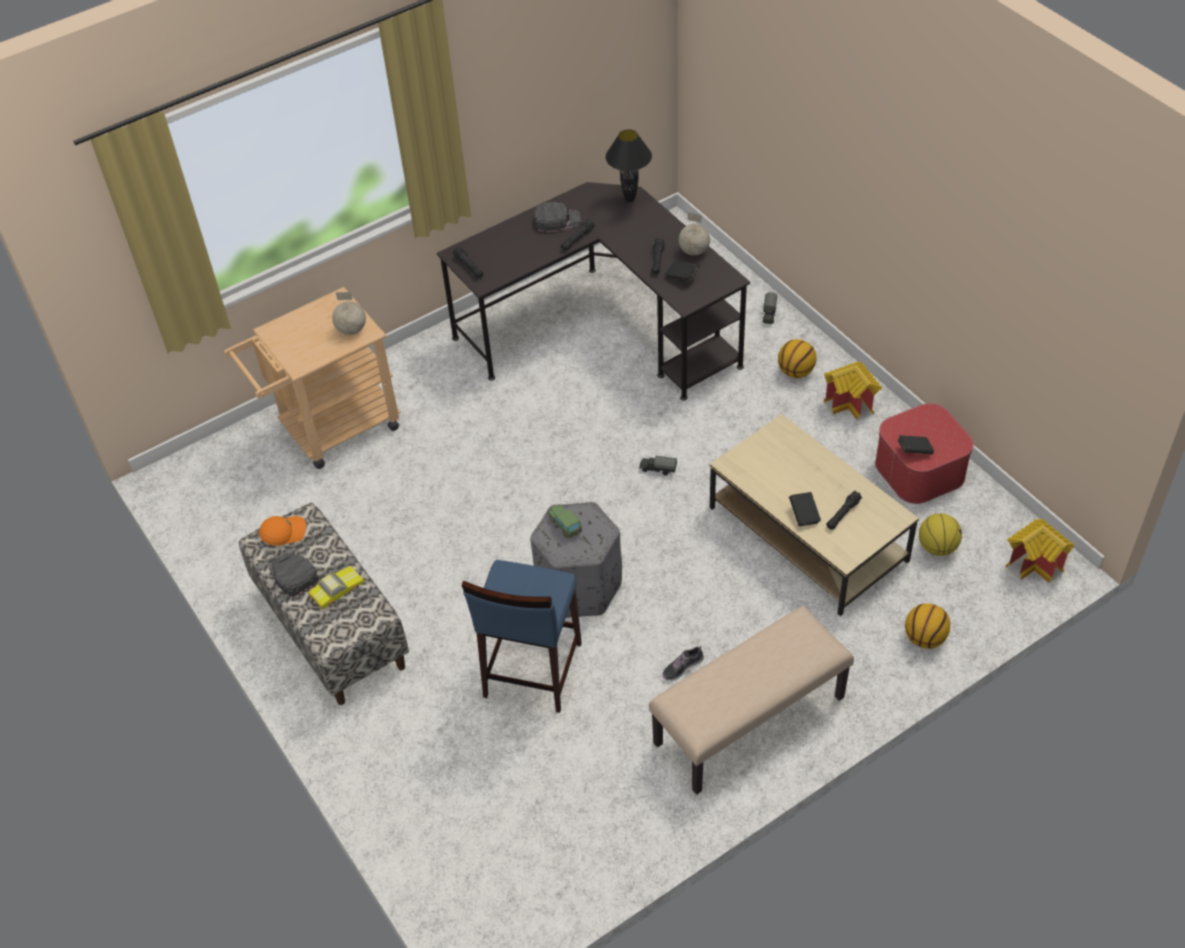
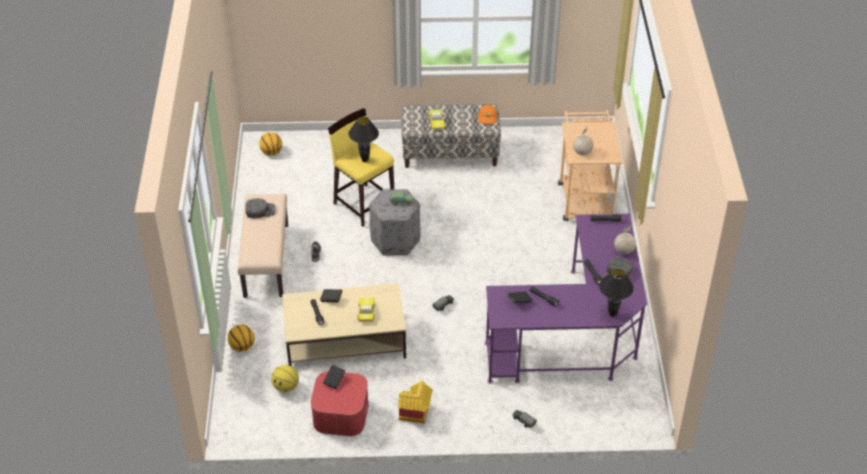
camera: 120 degrees right, 5 degrees down
(293, 575) = (459, 112): black cap -> black cap (260, 210)
(531, 670) = (364, 204): blue stool -> yellow stool
(533, 585) = (364, 160): none -> black table lamp
(601, 329) = (575, 336): black desk -> purple desk
(694, 251) = (538, 318): globe -> globe (624, 251)
(792, 466) = (365, 312): none -> toy car
(796, 372) = (463, 405): basketball -> basketball (271, 152)
(1035, 564) = (235, 420): toy house -> none

